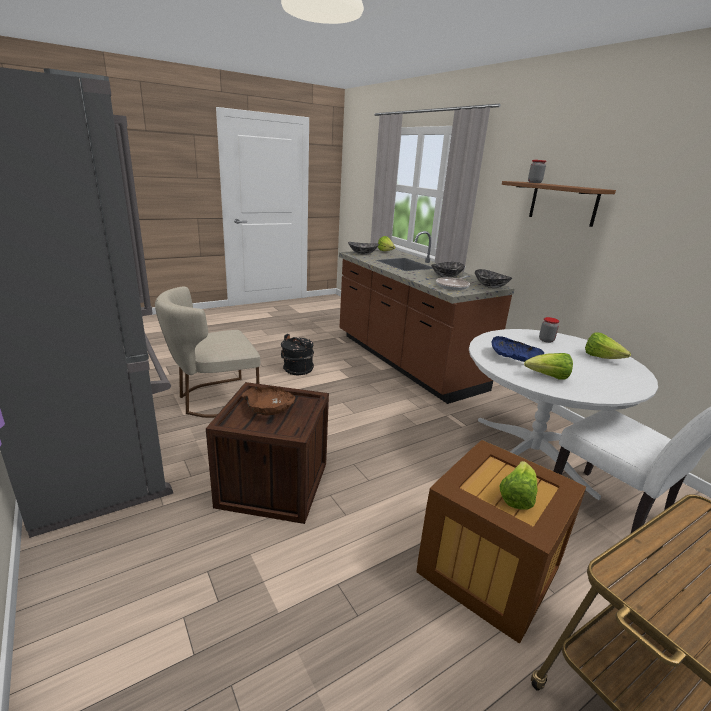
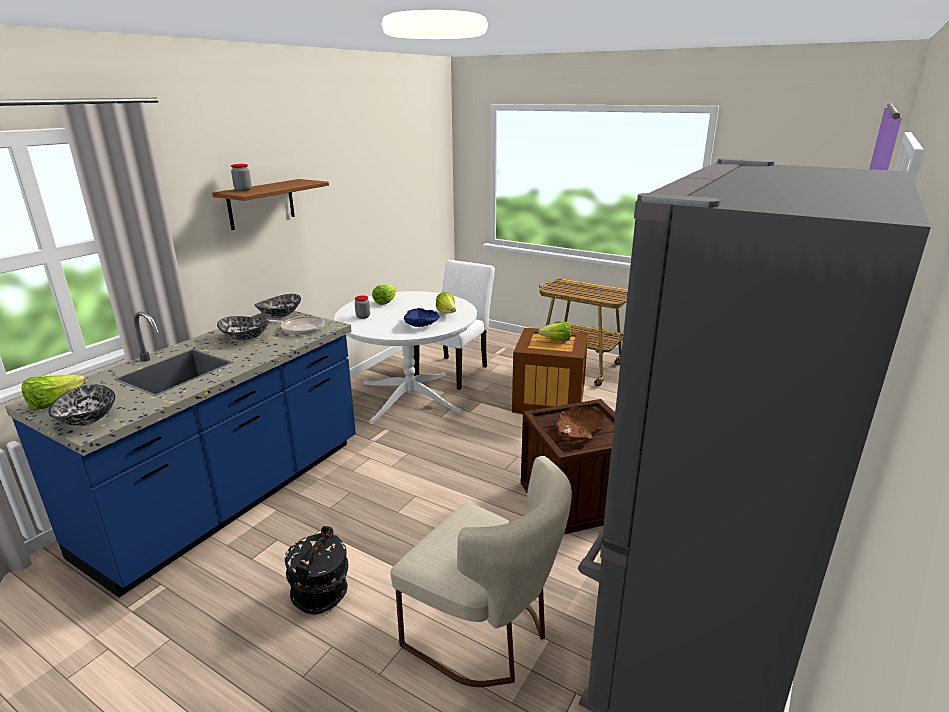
camera: 115 degrees left, 0 degrees up
(405, 361) = (231, 497): brown counter -> blue counter

